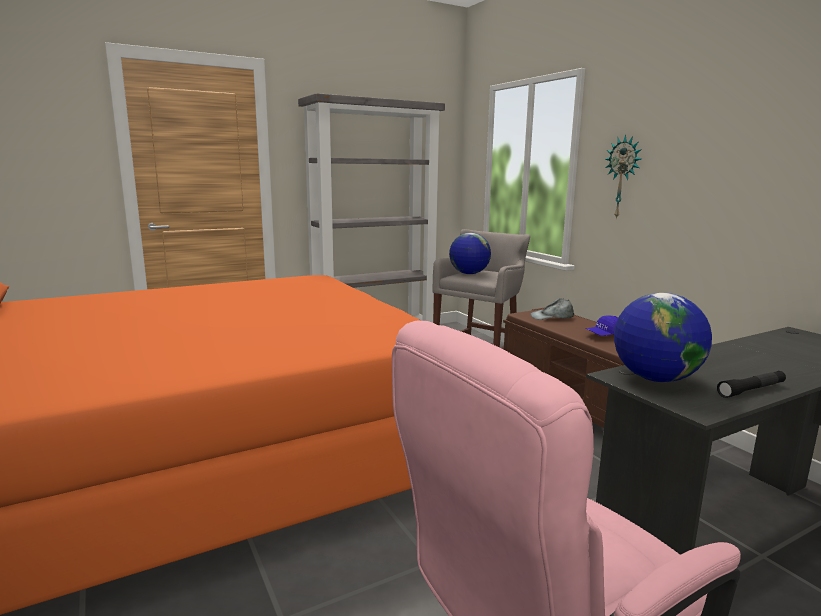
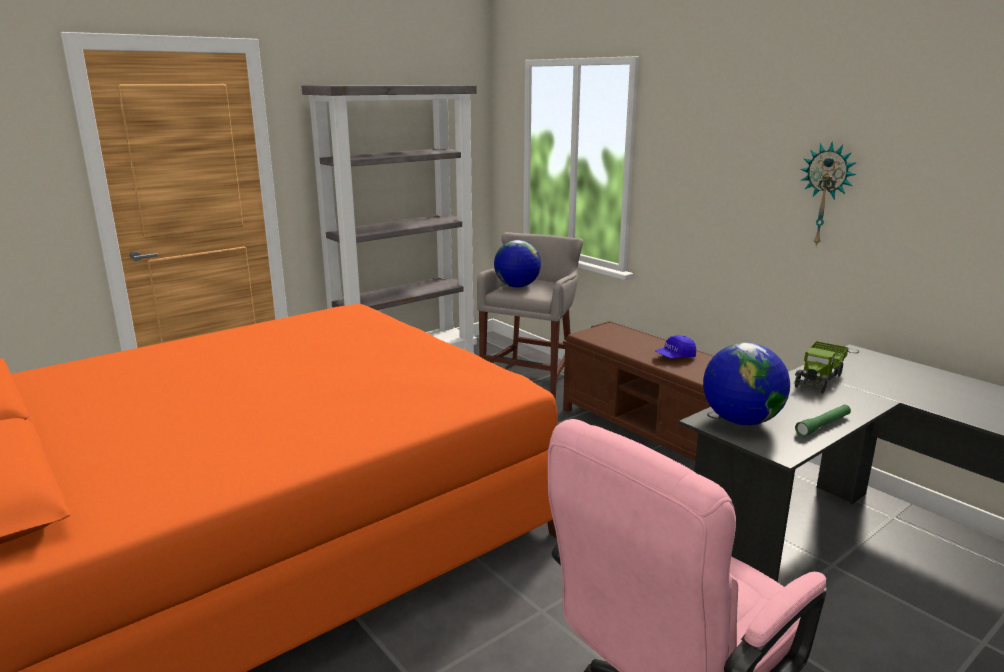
camera: 10 degrees left, 5 degrees up
(552, 316) = (615, 335): grey cap -> none
(623, 177) = (684, 182): wall clock -> wall clock (826, 195)
(751, 351) = (819, 379): none -> toy truck
(751, 390) = (823, 425): black flashlight -> green flashlight

